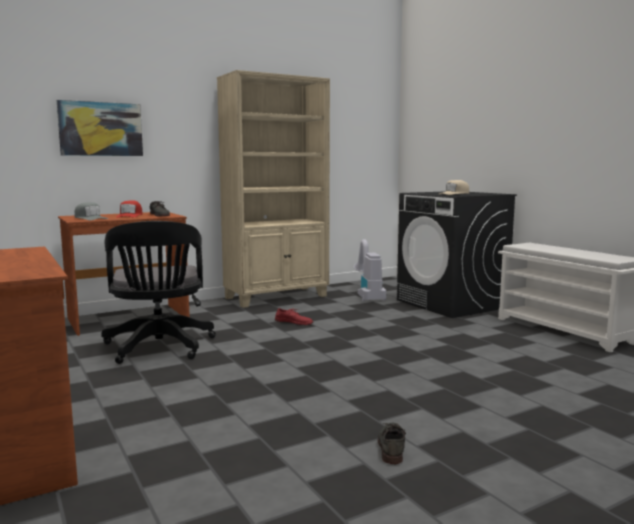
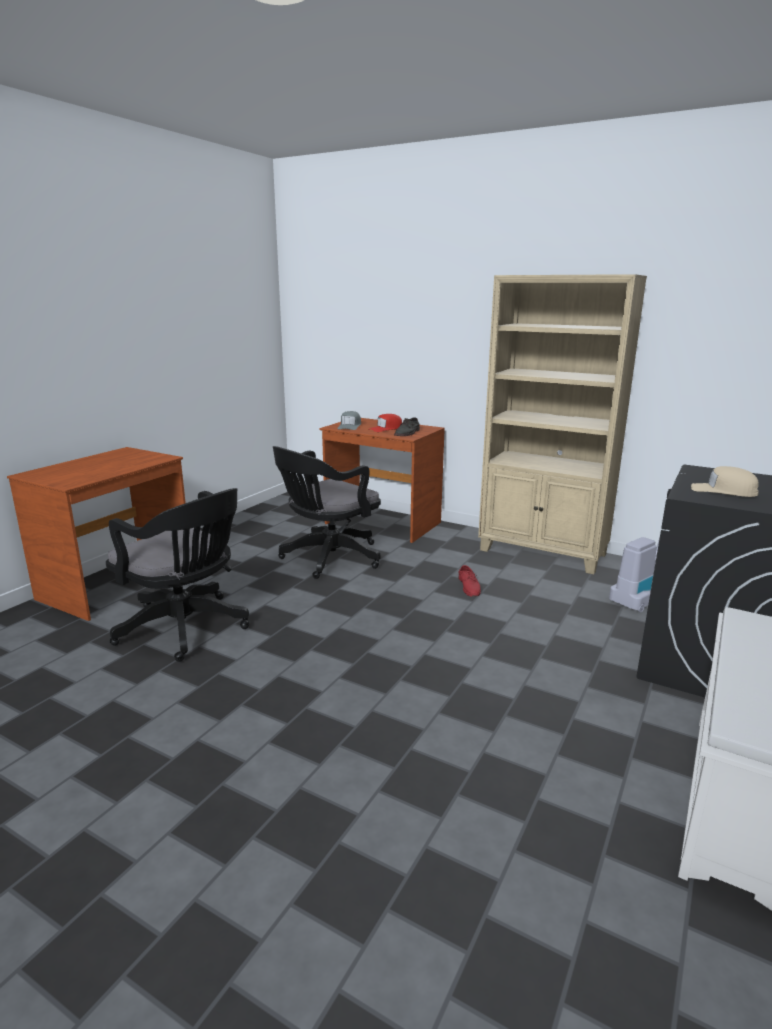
camera: 60 degrees right, 10 degrees up
(101, 129) = (396, 338): picture -> none
(201, 426) = (187, 629): none -> black office chair
(391, 446) = (190, 725): grey shoe -> none

